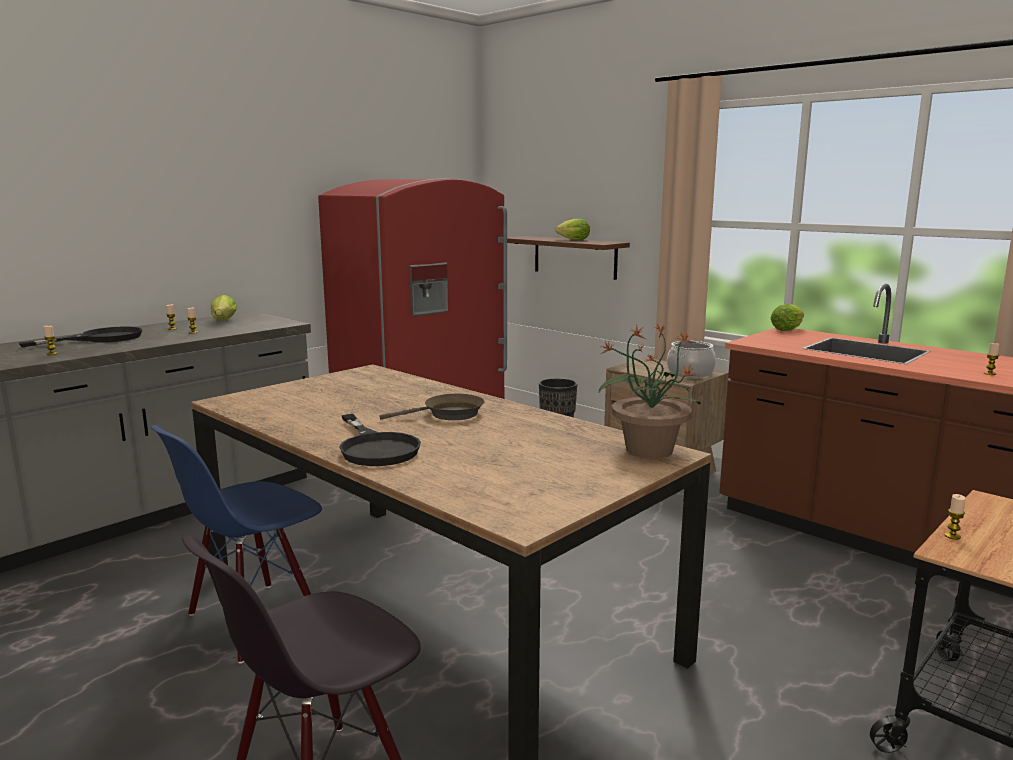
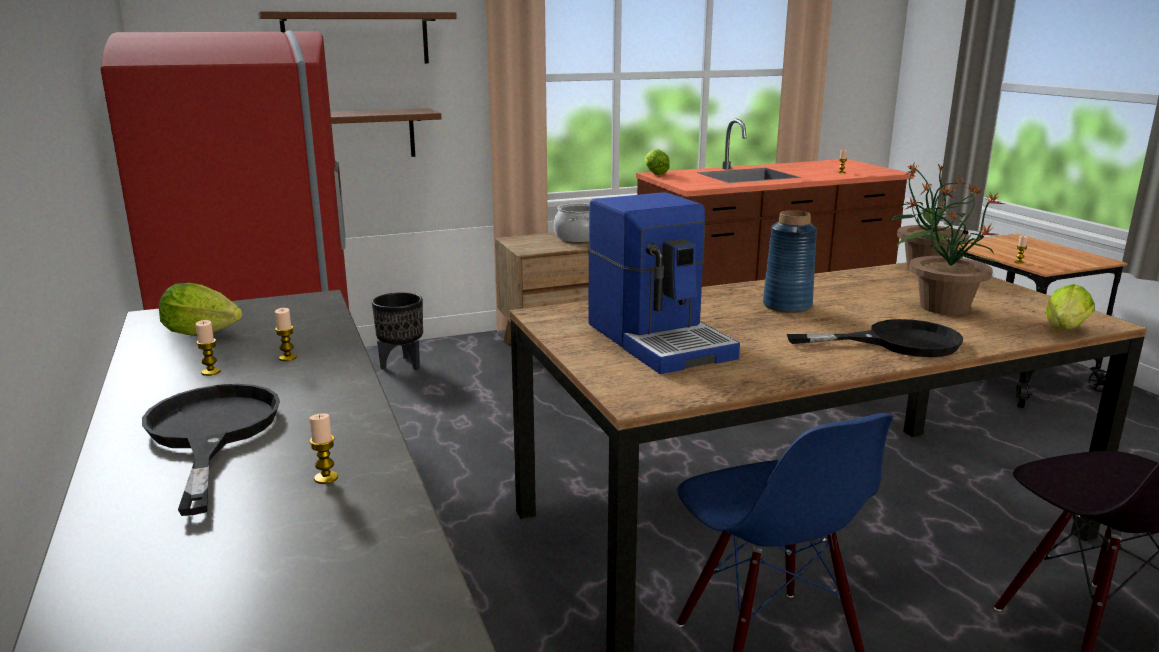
camera: 65 degrees left, 5 degrees up
(334, 395) = (660, 340): none -> coffee machine
(449, 414) = (787, 306): brown frying pan -> blue vase
(503, 459) = (943, 307): none -> potted plant
(572, 240) = (361, 112): lettuce -> lettuce (1064, 331)
(588, 186) = (356, 38): none -> brown shelf

